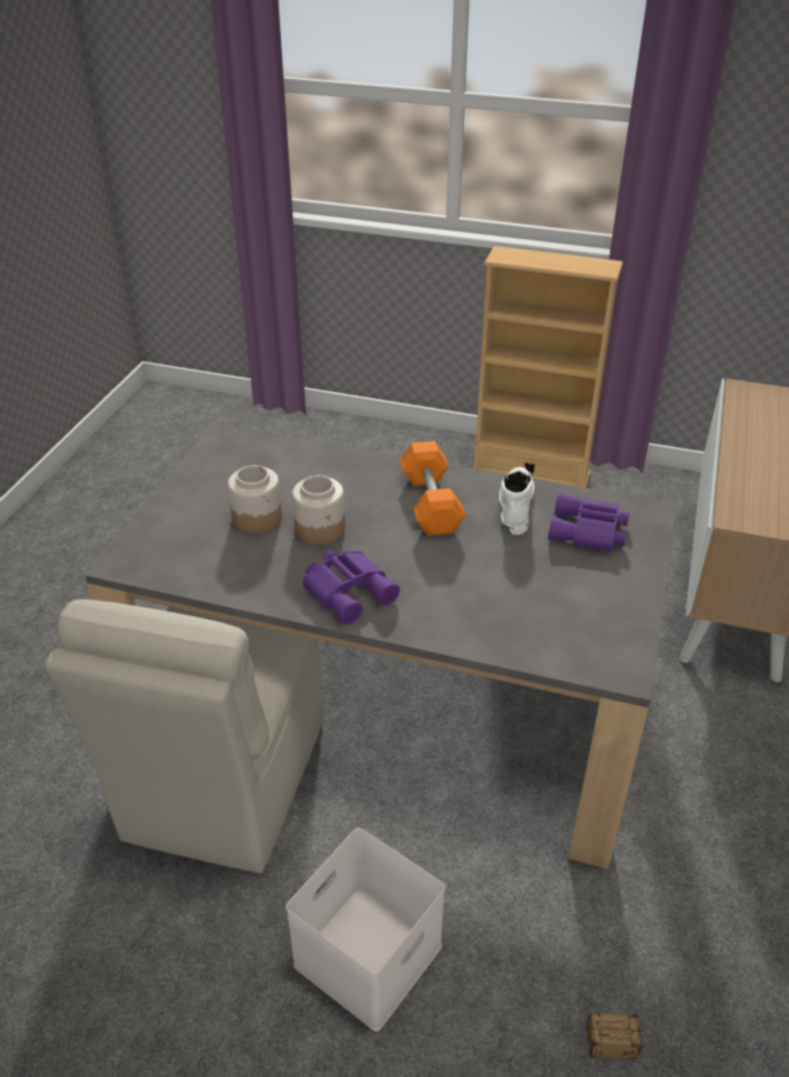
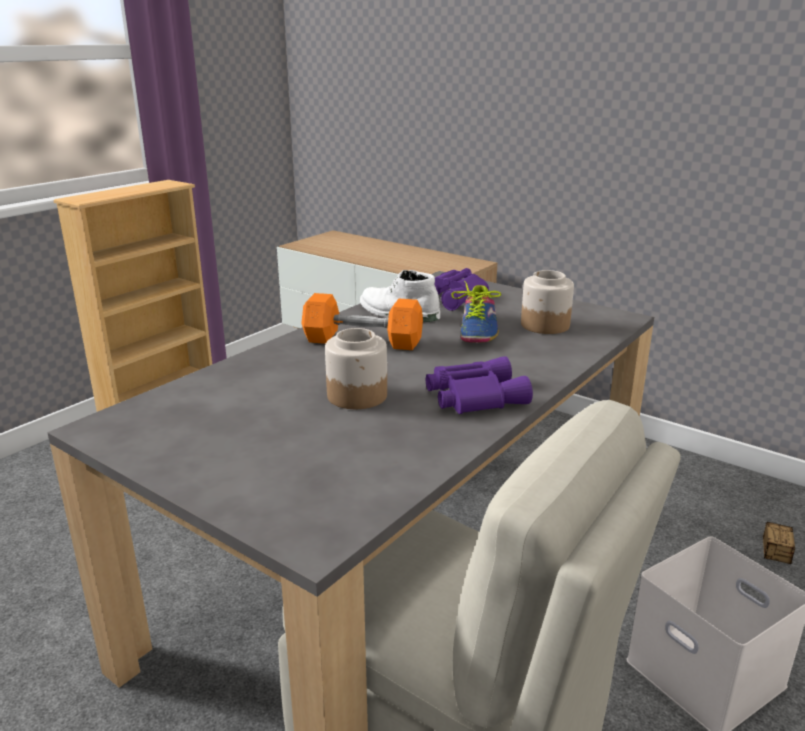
camera: 70 degrees left, 15 degrees down
(257, 518) = (302, 427): jar -> jar (544, 325)
(507, 566) = (478, 329): none -> shoe

